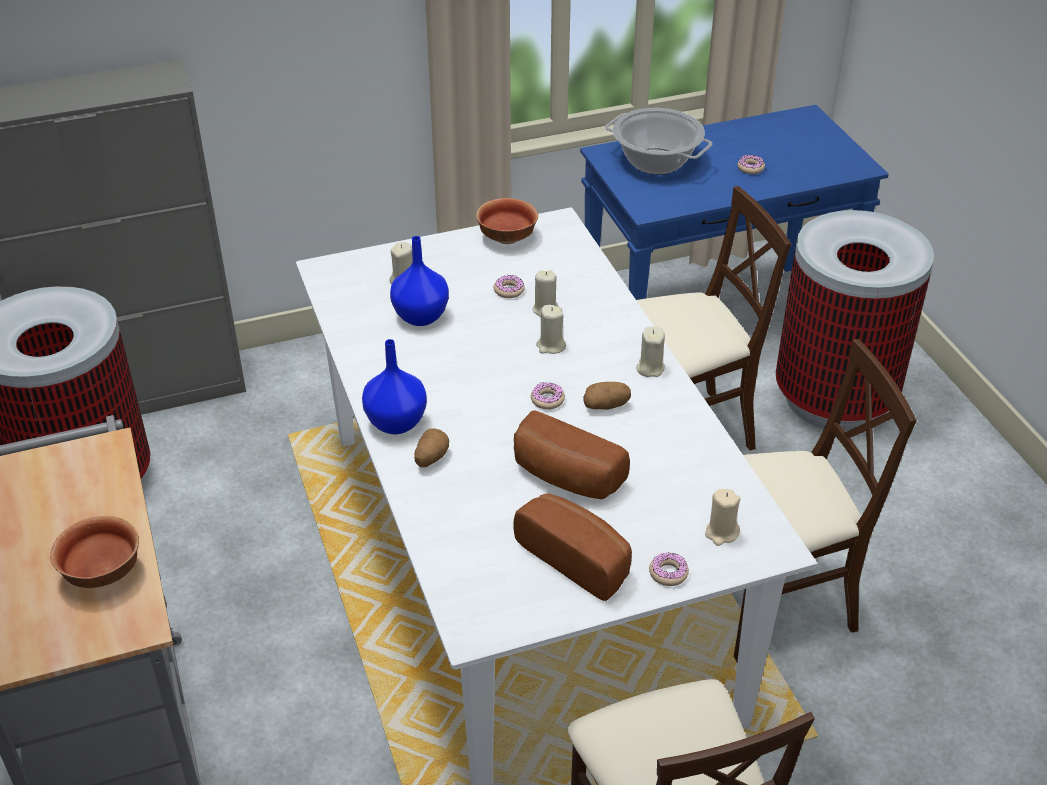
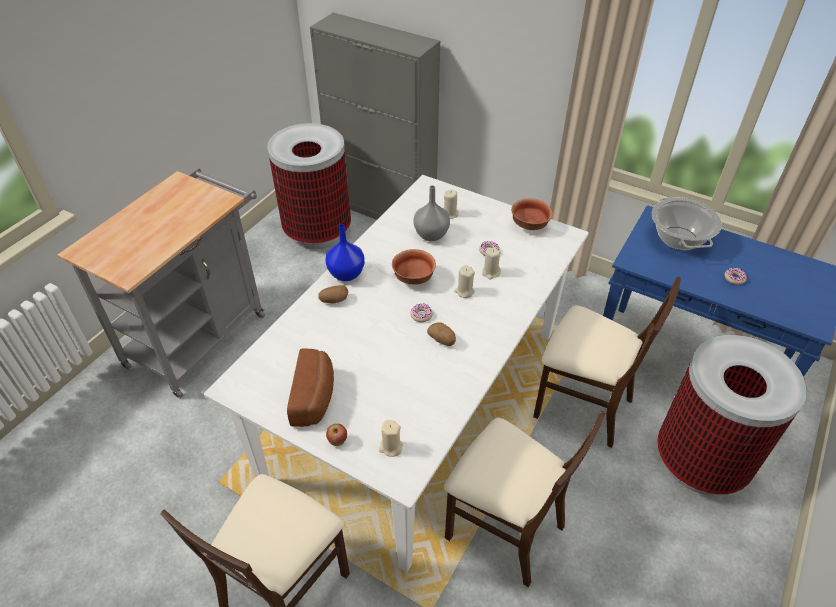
camera: 50 degrees right, 5 degrees up
(102, 574) = (149, 246): bowl -> bowl (413, 279)
(422, 317) = (431, 235): blue vase -> grey vase
(564, 477) = (369, 356): bread -> none
(650, 368) = (492, 339): beige candle -> none
(668, 573) = (337, 441): donut -> apple

